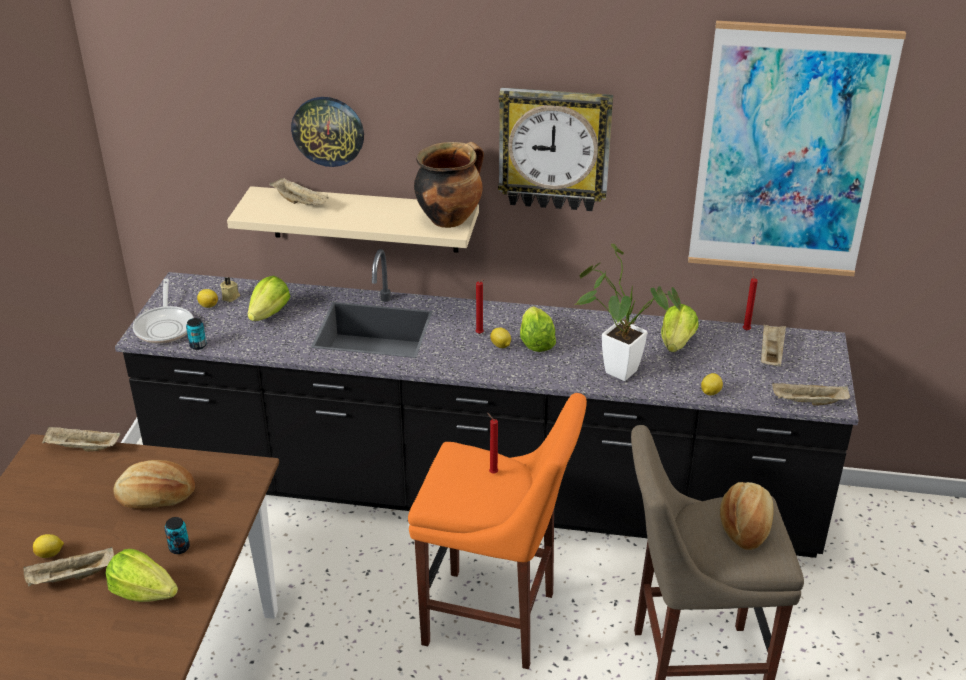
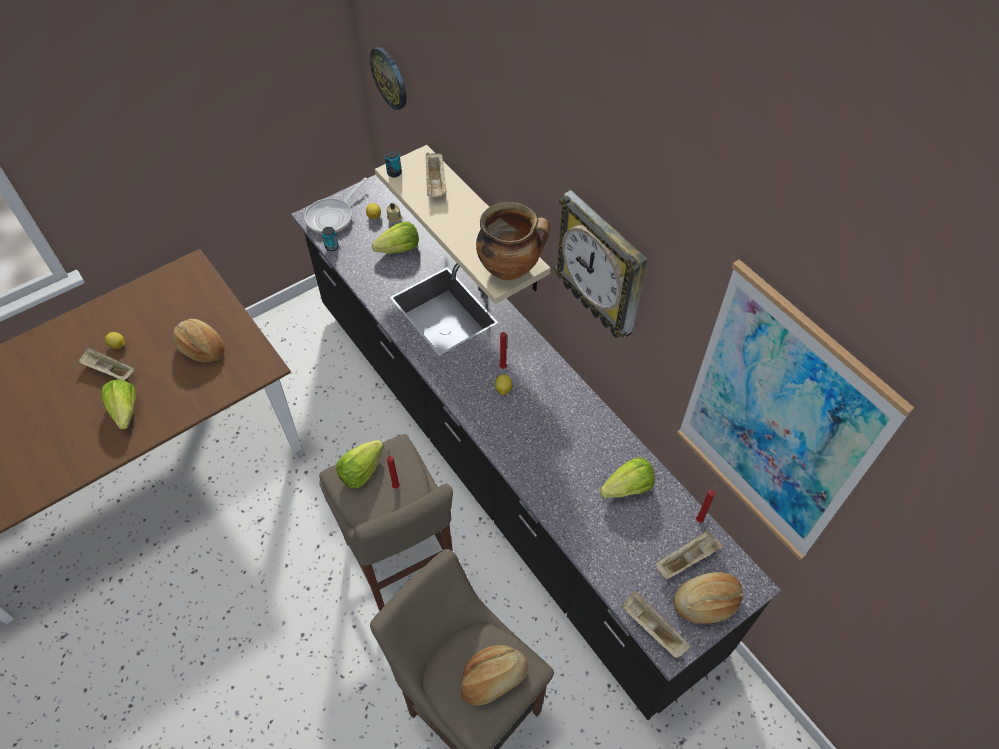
camera: 45 degrees right, 20 degrees up
(82, 448) = (208, 279): beige tray -> none
(179, 548) = (172, 394): can -> can (394, 173)
(328, 131) = (467, 138): wall clock -> wall clock (389, 78)
(496, 620) = (402, 563): orange stool -> beige stool
(536, 342) = (530, 405): lettuce -> lettuce (361, 471)
(615, 369) = (552, 474): potted plant -> none
(710, 392) = (591, 553): lemon -> none
(816, 367) = (706, 602): none -> bread

